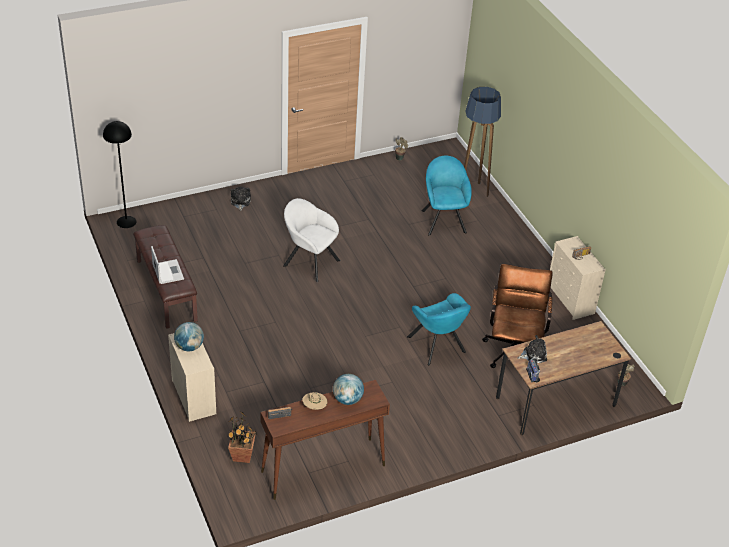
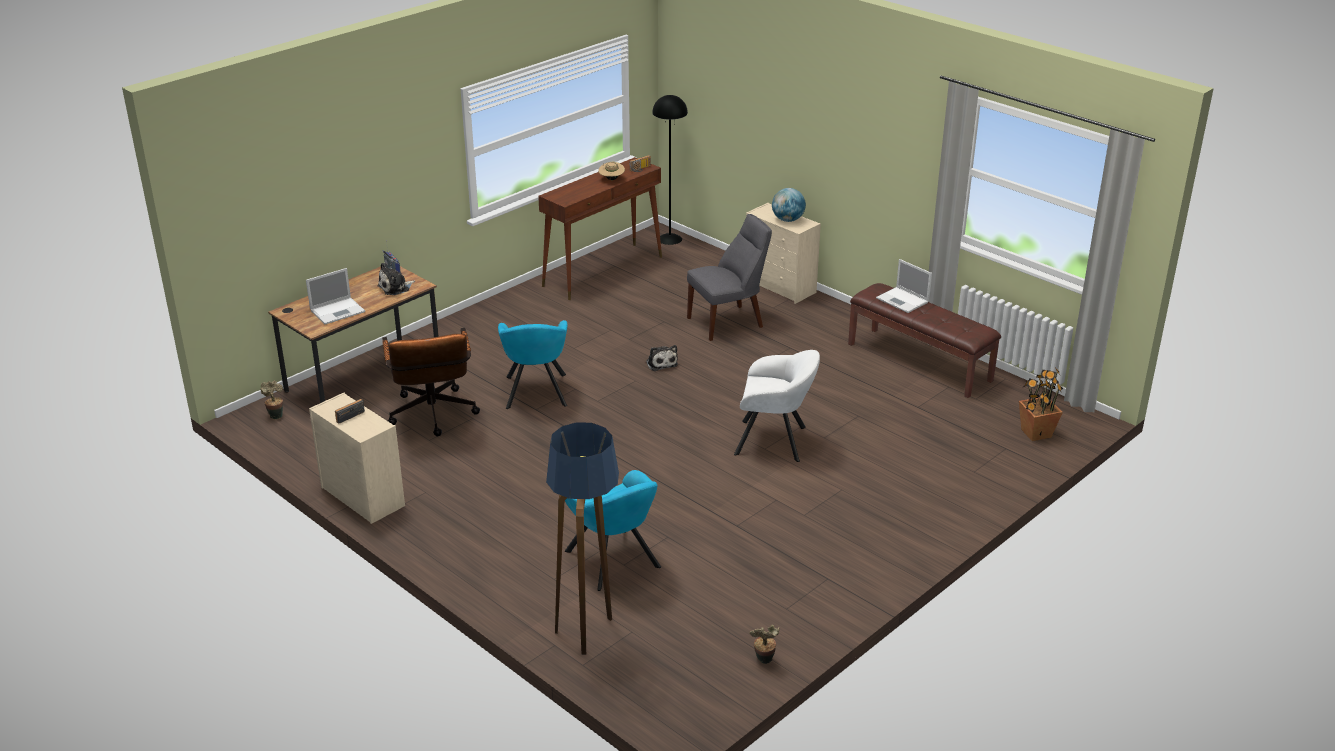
camera: 160 degrees right, 10 degrees down
(126, 222) = (1069, 419): black floor lamp -> black floor lamp (670, 239)
(240, 202) = (952, 492): plush toy -> plush toy (661, 363)
(242, 456) = (688, 261): potted plant -> potted plant (1035, 433)
(263, 370) = (728, 322): none -> grey chair
(347, 399) = (583, 189): globe -> none
(438, 346) = (536, 393): turquoise armchair -> turquoise armchair turned 135 degrees counterclockwise
(579, 342) = (338, 311): none -> laptop

